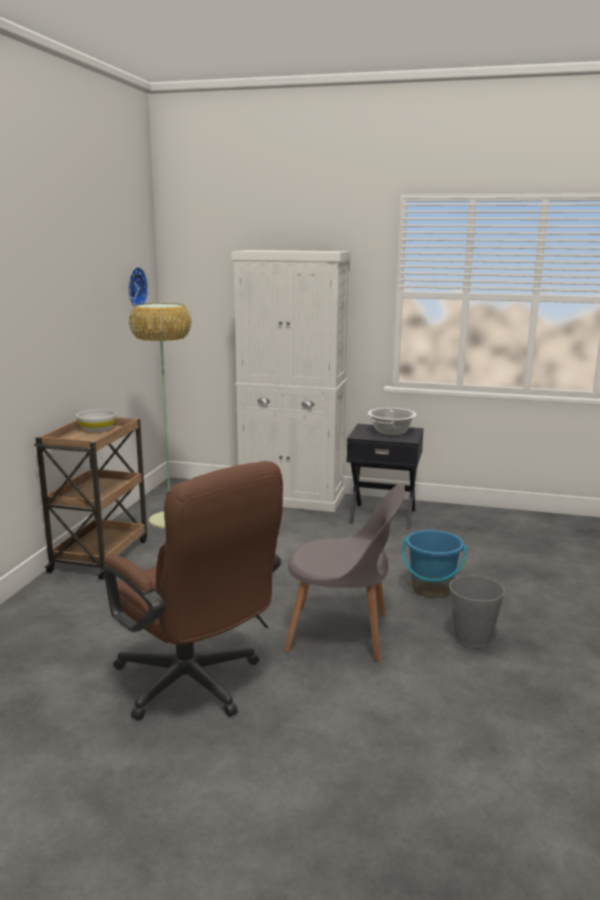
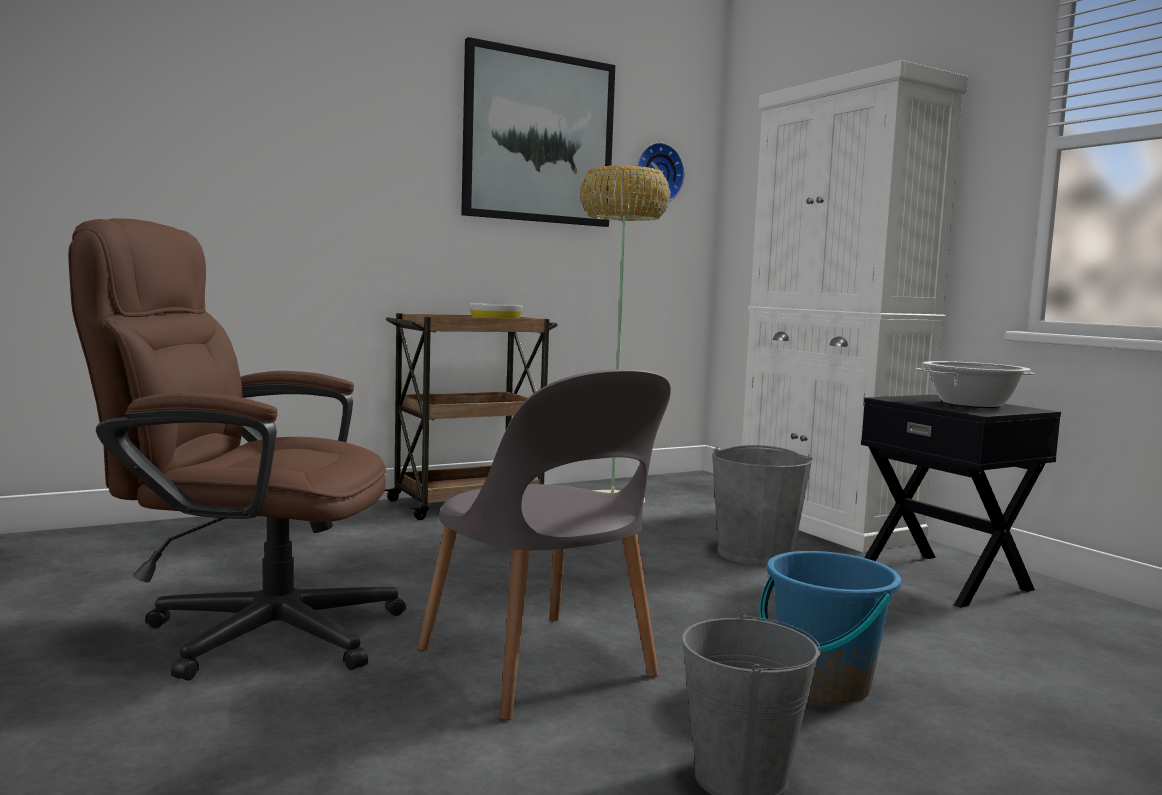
camera: 45 degrees right, 10 degrees down
(83, 280) = (539, 138): none -> picture
(195, 686) = (250, 630): brown office chair -> brown office chair turned 90 degrees clockwise
(299, 531) = (755, 554): none -> grey bucket

